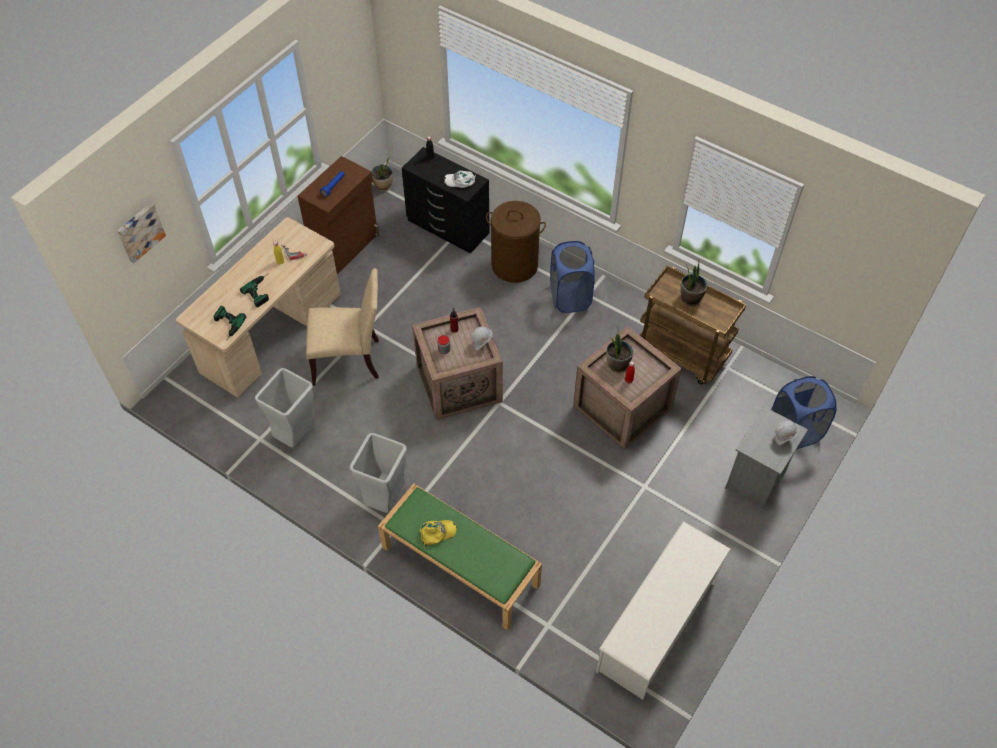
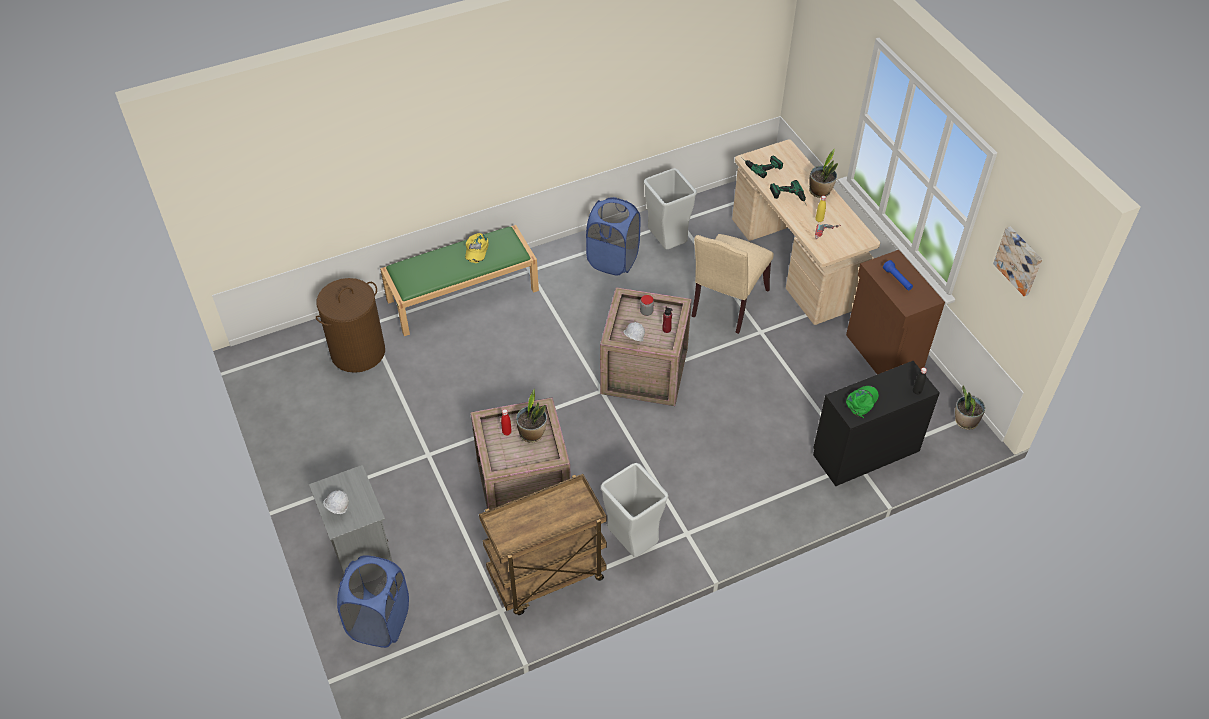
camera: 120 degrees right, 5 degrees down
(140, 232) = (829, 57): picture -> picture (1019, 260)
(385, 498) = (561, 274): grey trash can -> grey trash can (633, 542)
(460, 181) = (862, 402): white cap -> green cap
(515, 265) = (771, 487): brown laundry basket -> brown laundry basket (358, 352)
(570, 297) = (693, 514): blue laundry basket -> blue laundry basket (613, 260)
(657, 625) = (303, 393): white shoe rack -> none
(690, 298) = (551, 519): potted plant -> potted plant (820, 191)

